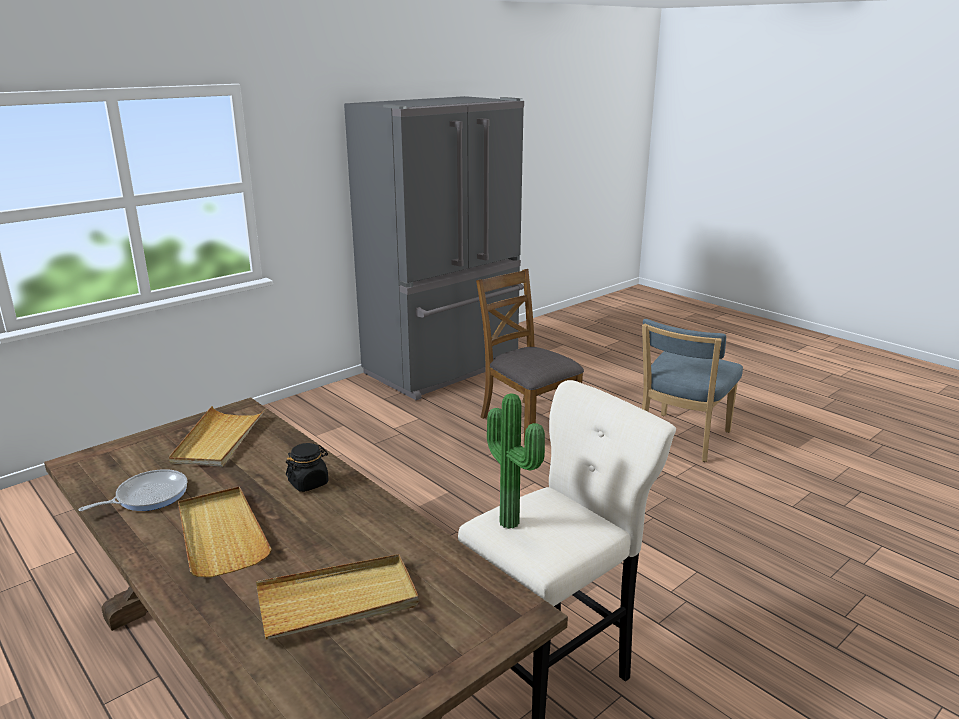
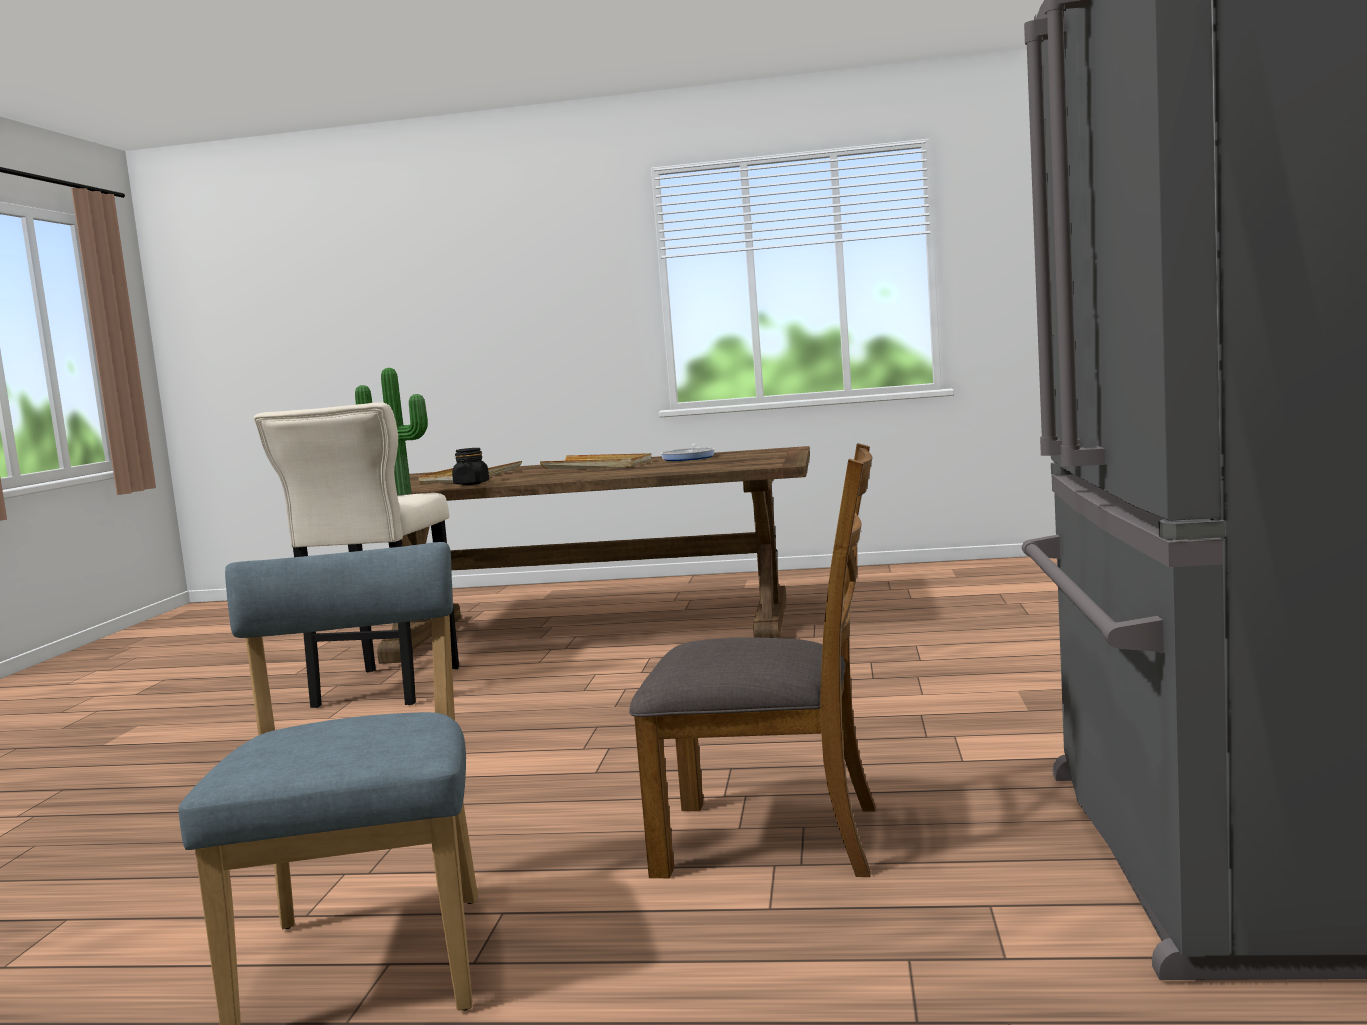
camera: 140 degrees right, 15 degrees down
(218, 440) = (734, 462): beige tray -> none
(308, 483) = (599, 474): black jar -> black jar (471, 484)

